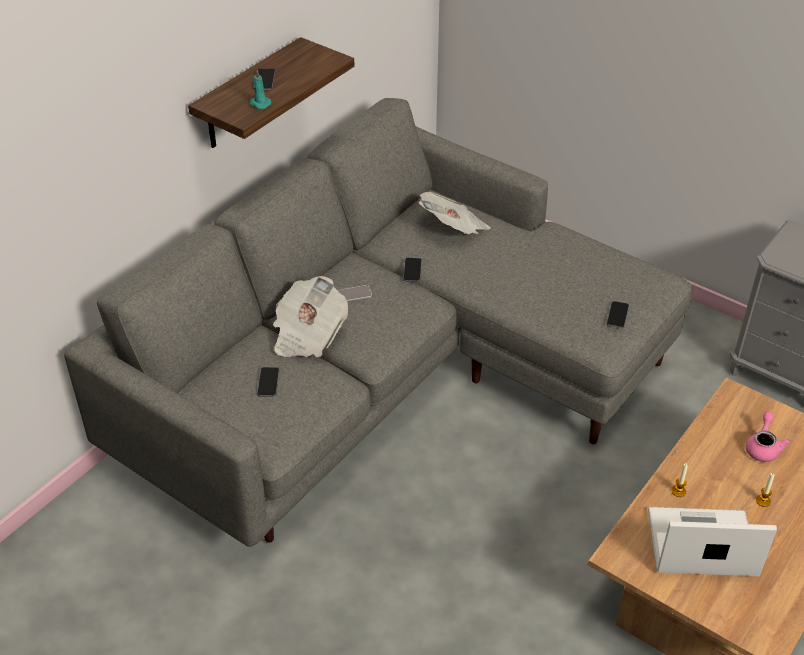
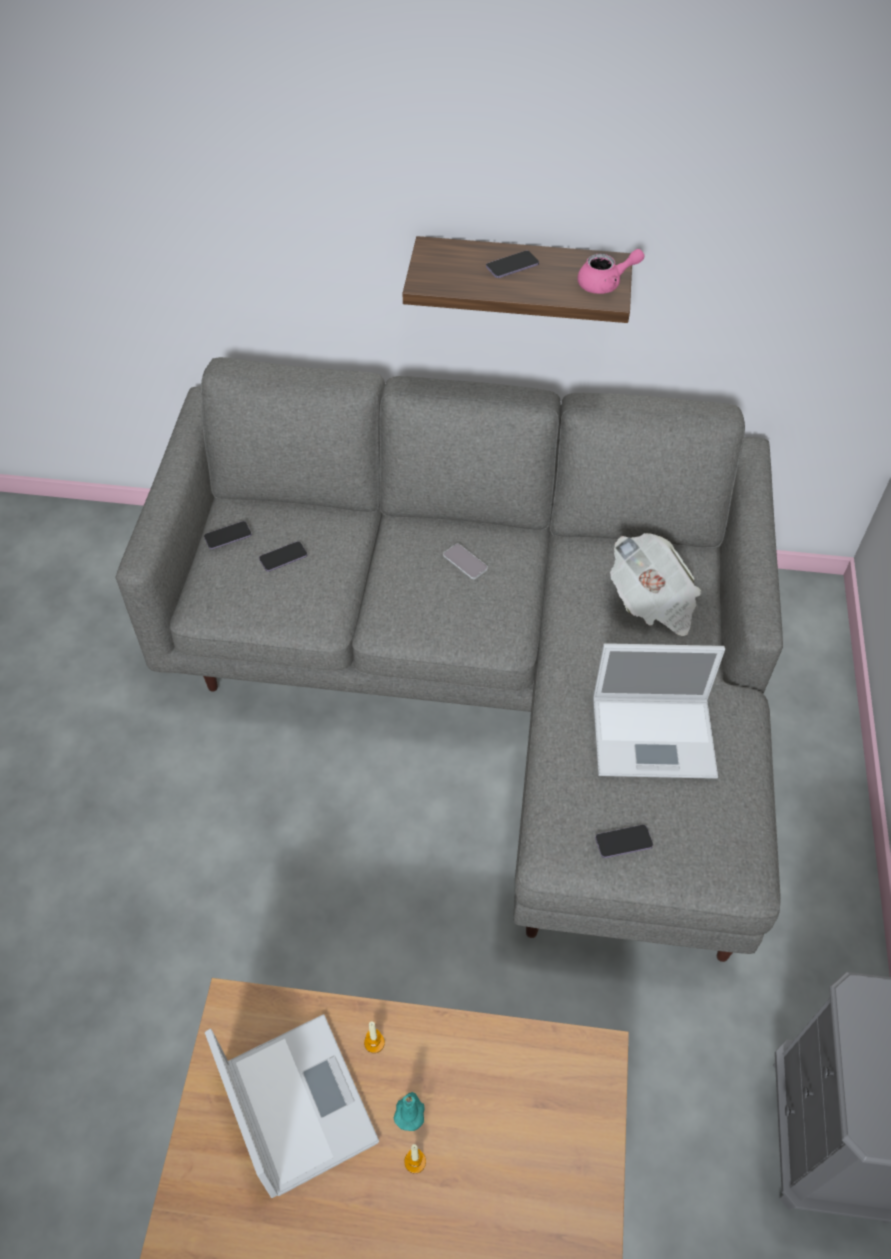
camera: 60 degrees right, 10 degrees up
(259, 103) = (462, 282): turquoise candle -> turquoise candle (409, 1111)
(308, 334) = (376, 555): newspaper -> none
(412, 270) = (549, 596): phone -> phone (228, 536)
(553, 271) = (656, 736): none -> laptop
(763, 447) = (518, 1129): pink teapot -> pink teapot (605, 284)

